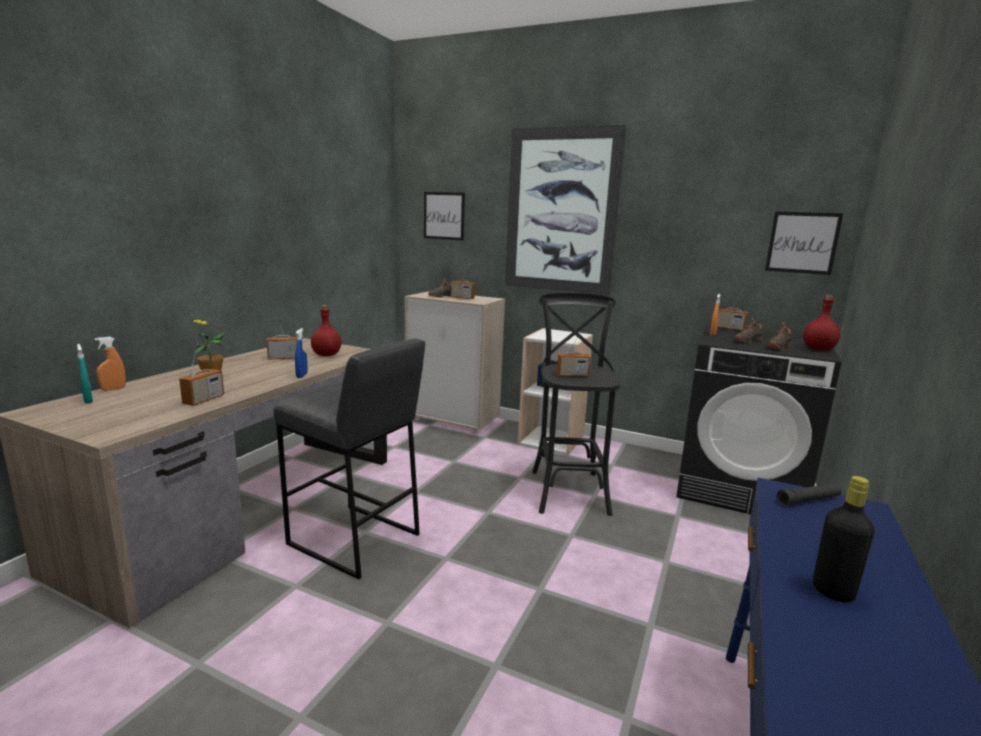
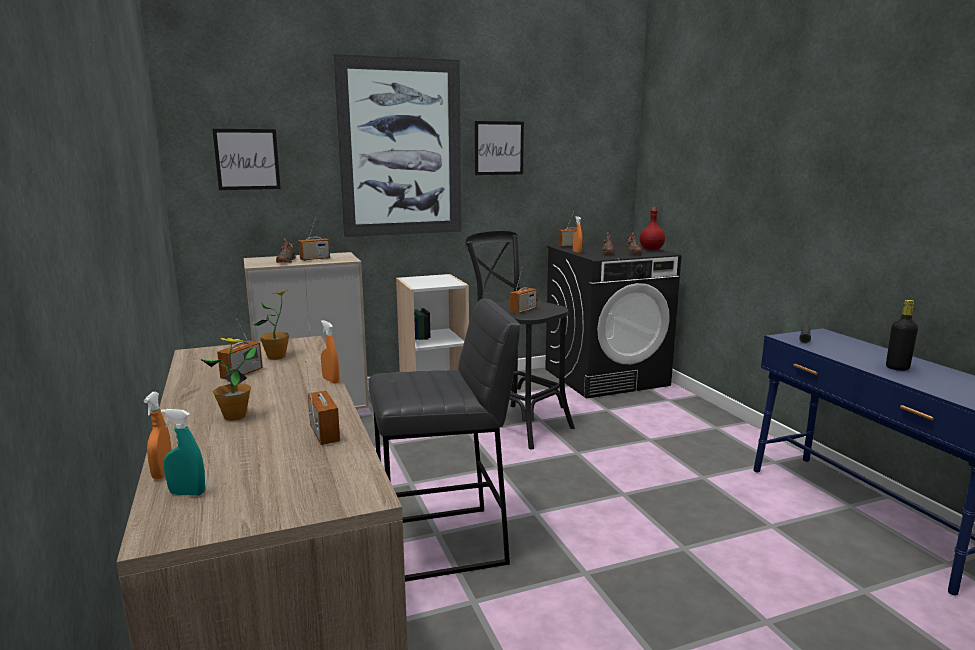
camera: 45 degrees left, 0 degrees up
(302, 376) = (331, 380): blue spray bottle -> orange spray bottle
(326, 355) = (276, 357): red bottle -> potted plant
(802, 242) = (605, 167): picture -> picture (499, 148)

